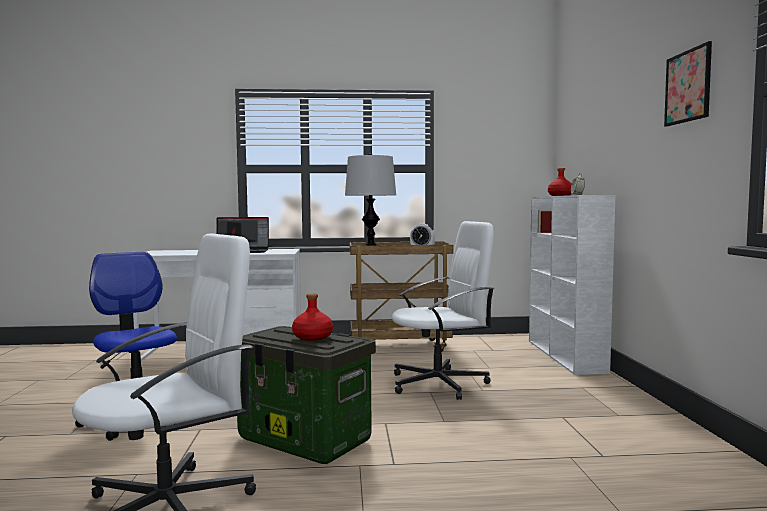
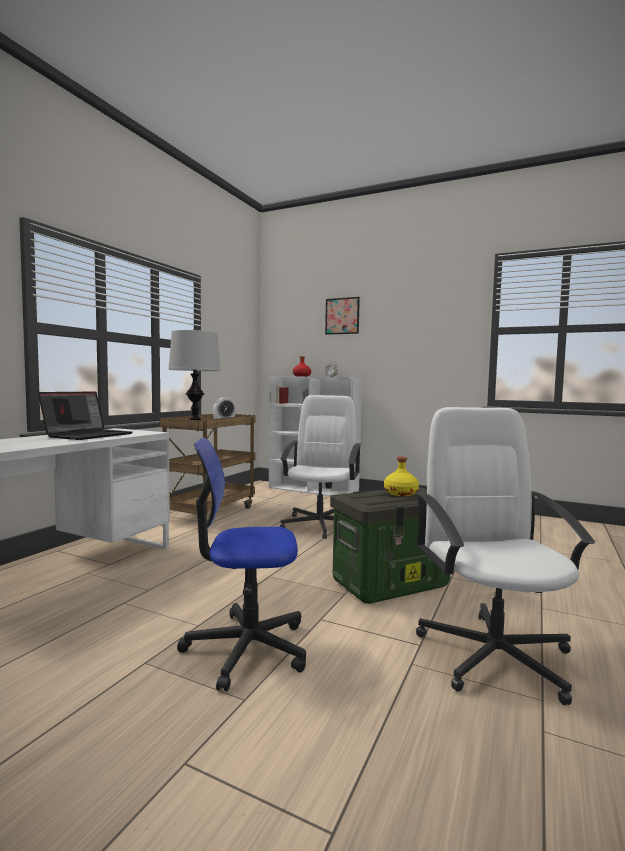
camera: 60 degrees left, 0 degrees up
(312, 337) = (401, 493): red bottle -> yellow bottle
(688, 86) = (434, 319): picture -> picture (342, 316)

